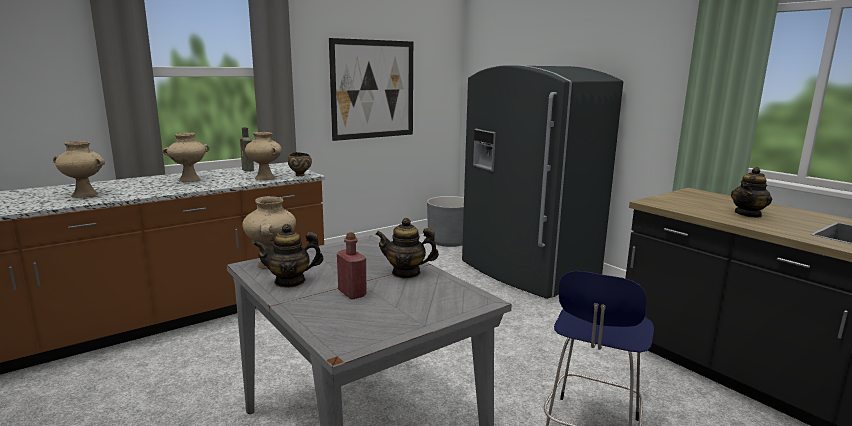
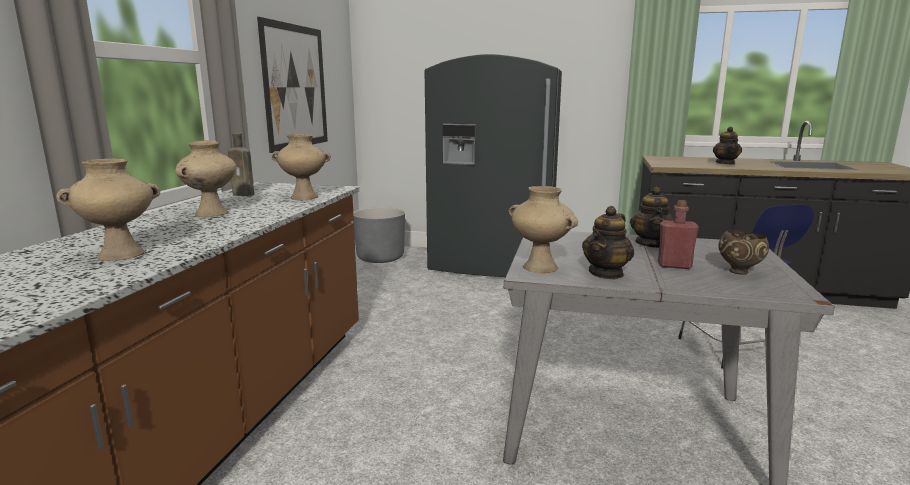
camera: 40 degrees left, 0 degrees up
(300, 175) = (333, 189): brown bowl -> brown bowl (740, 272)
(406, 273) = (651, 244): teapot -> teapot turned 45 degrees counterclockwise

